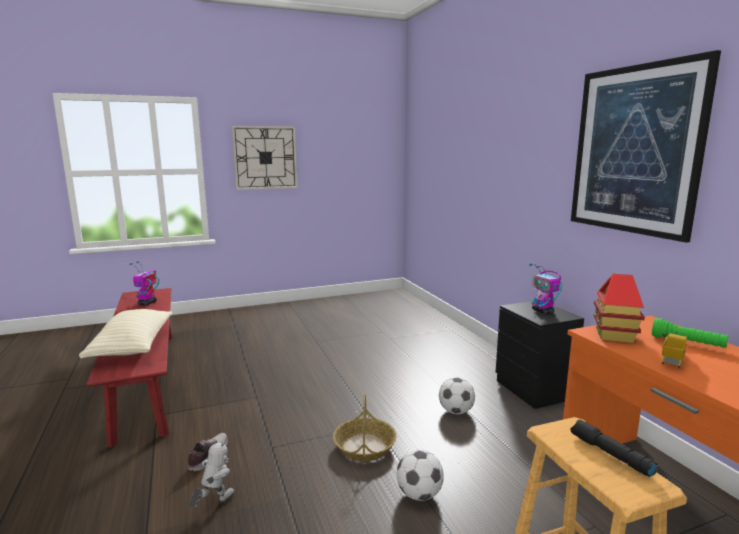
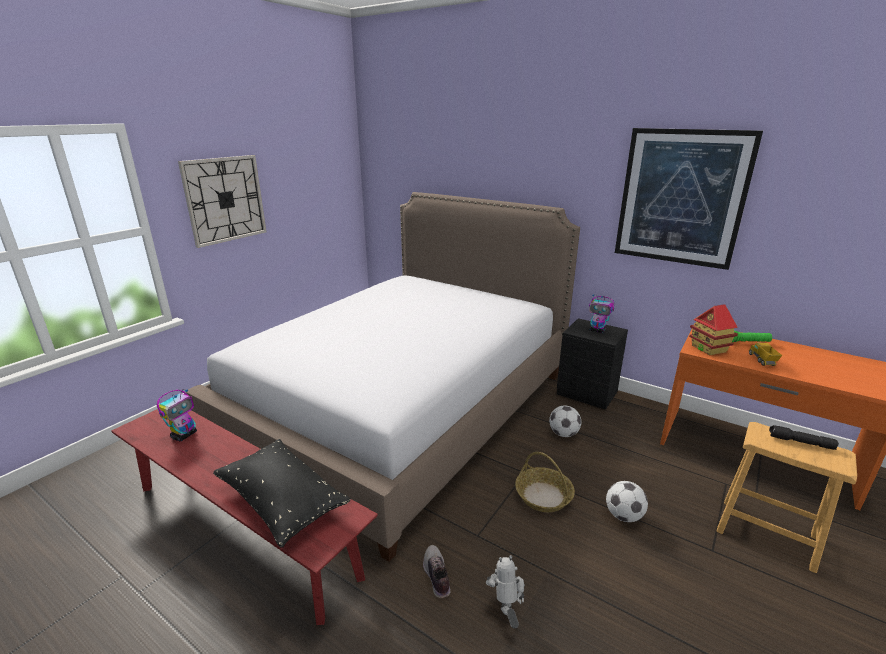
camera: 35 degrees left, 10 degrees up
(132, 346) = (282, 501): beige pillow -> black pillow
(147, 303) = (184, 435): toy robot -> toy robot turned 135 degrees counterclockwise
(340, 350) = (404, 408): none -> bed

